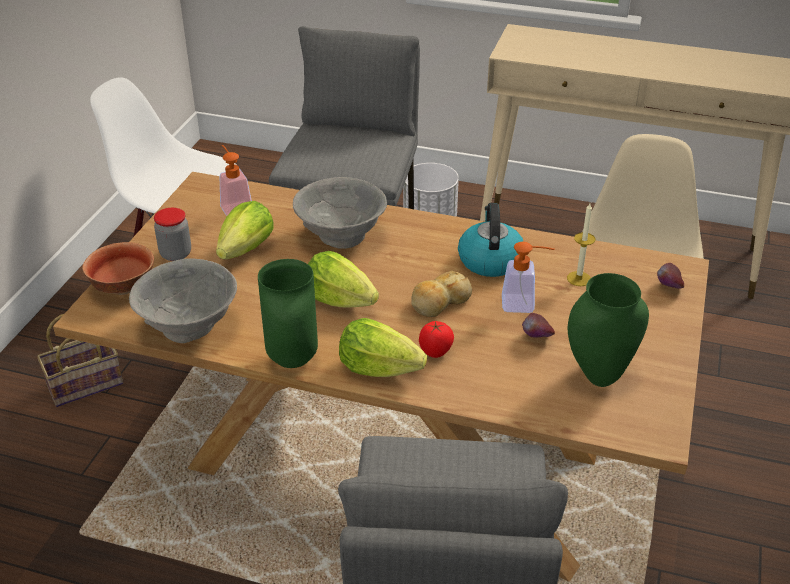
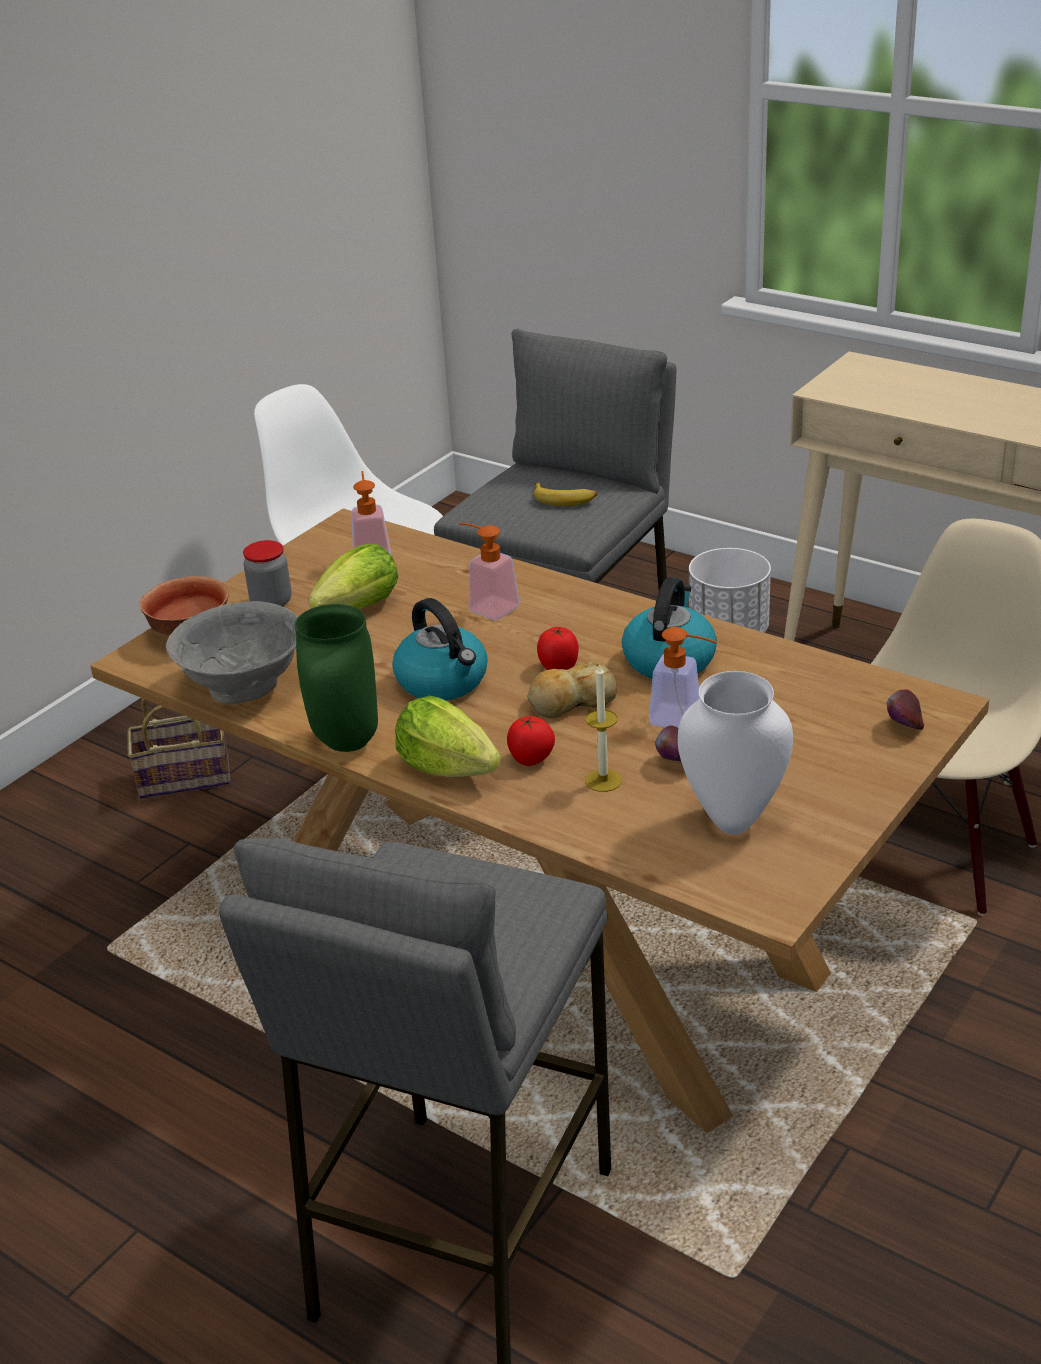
camera: 20 degrees right, 5 degrees down
(339, 300) = (443, 681): lettuce -> kettle
(341, 236) = (487, 606): grey bowl -> soap dispenser
(357, 148) = (564, 499): none -> banana
(417, 276) = (559, 667): none -> tomato
(579, 278) = (780, 698): candle -> candle (603, 780)
(598, 375) = (733, 819): green vase -> white vase

